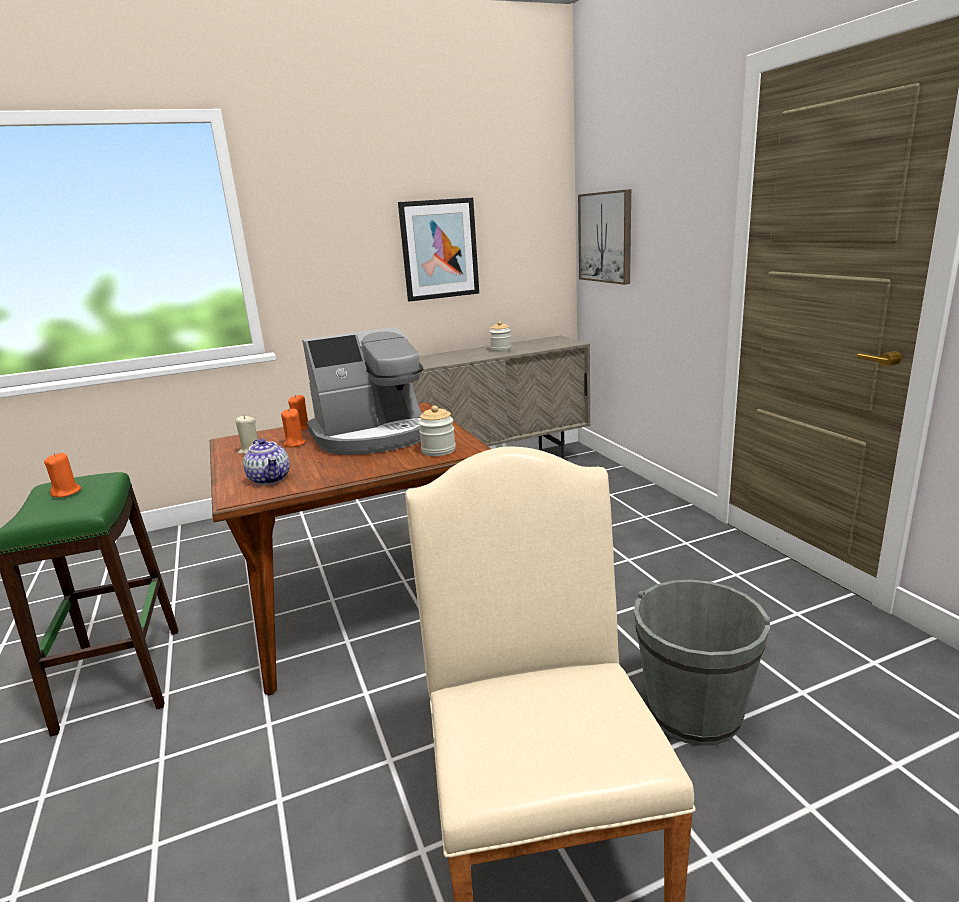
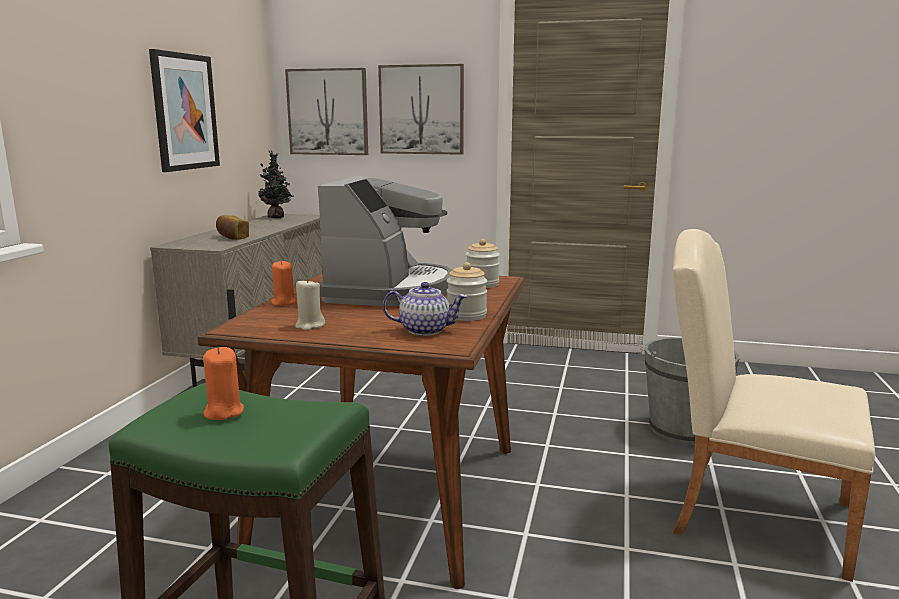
camera: 55 degrees left, 5 degrees down
(294, 444) = (334, 311): orange candle -> none
(450, 359) = (232, 237): none -> bread
(501, 349) = (257, 226): jar -> jar (466, 315)
(545, 341) = (277, 217): none -> potted plant
(670, 235) = (422, 110): none -> picture

